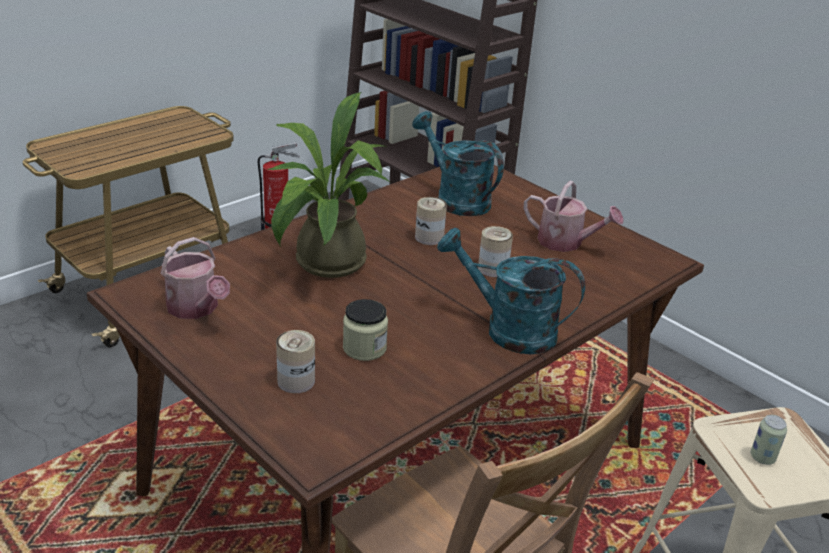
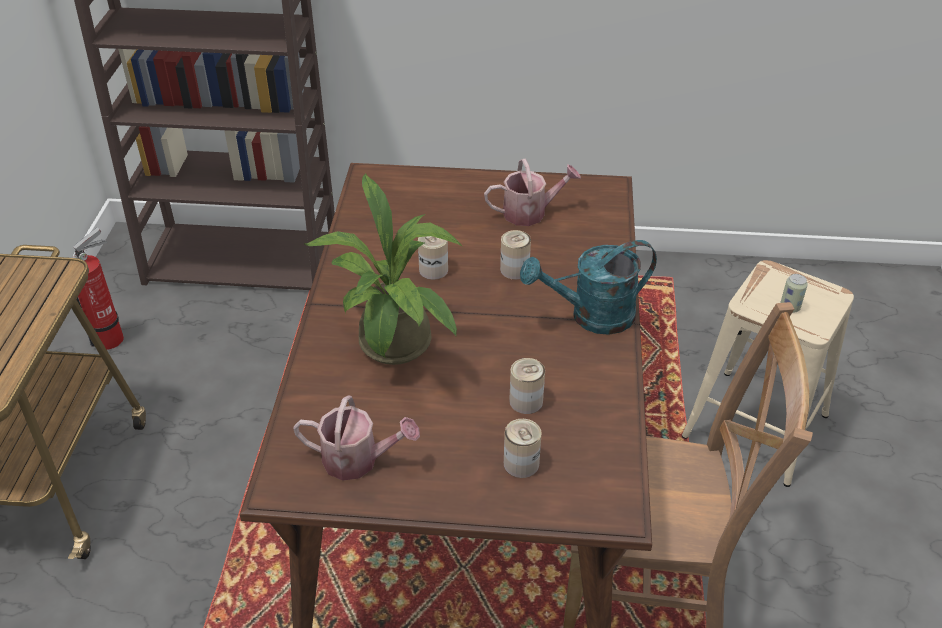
camera: 40 degrees left, 10 degrees up
(364, 348) = (526, 401): jar -> can
(455, 198) = (401, 218): turquoise watering can -> none

